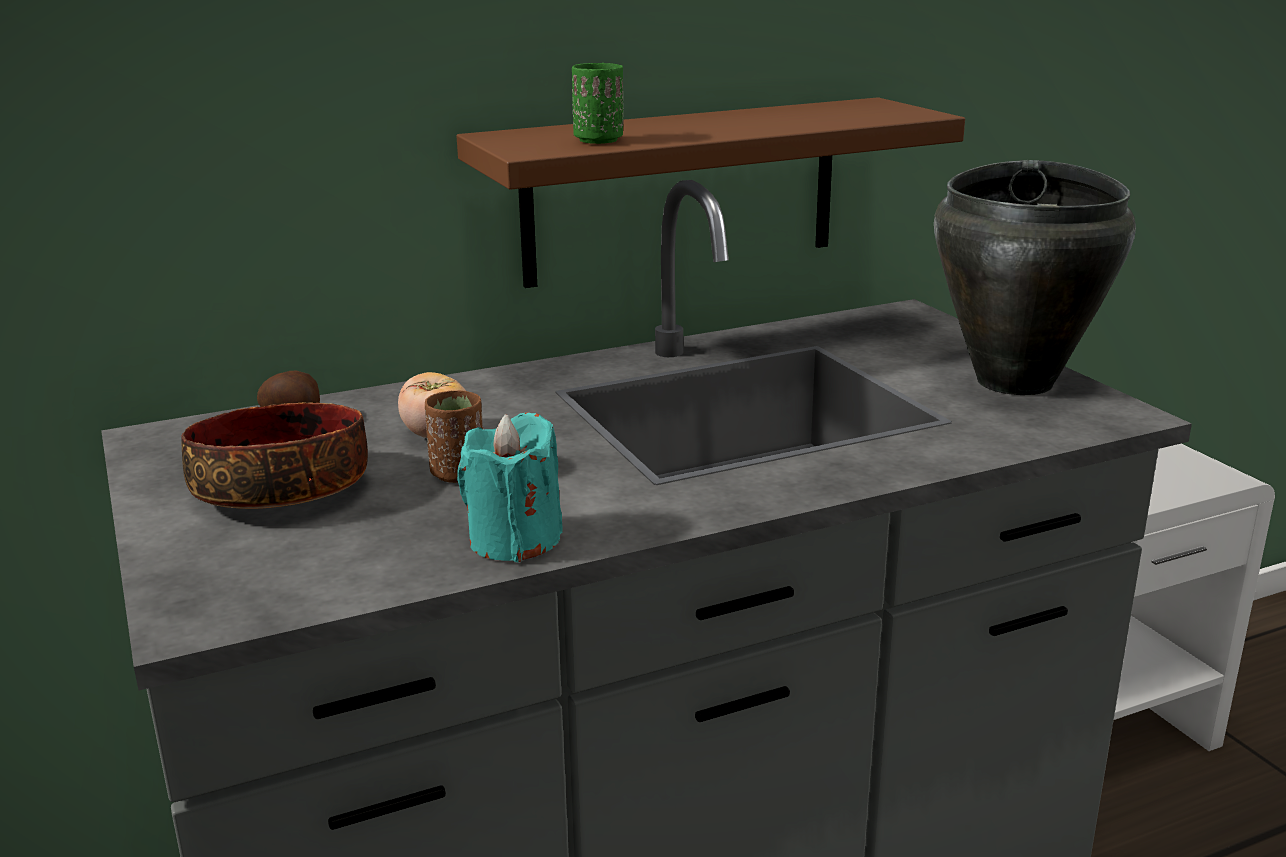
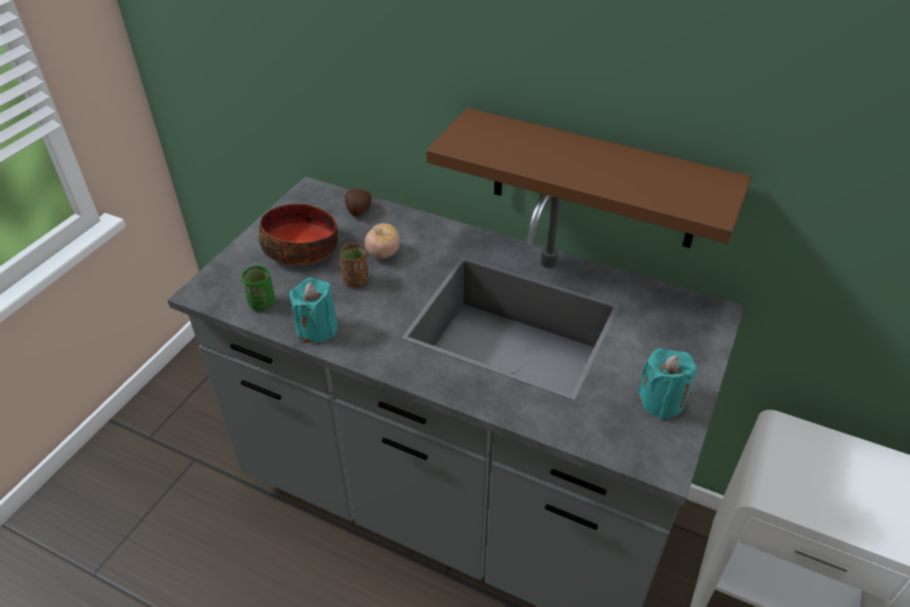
camera: 50 degrees right, 20 degrees up
(598, 140) = (498, 150): green cup -> green cup (262, 303)
(1016, 381) = (661, 401): black cooking pot -> turquoise candle

